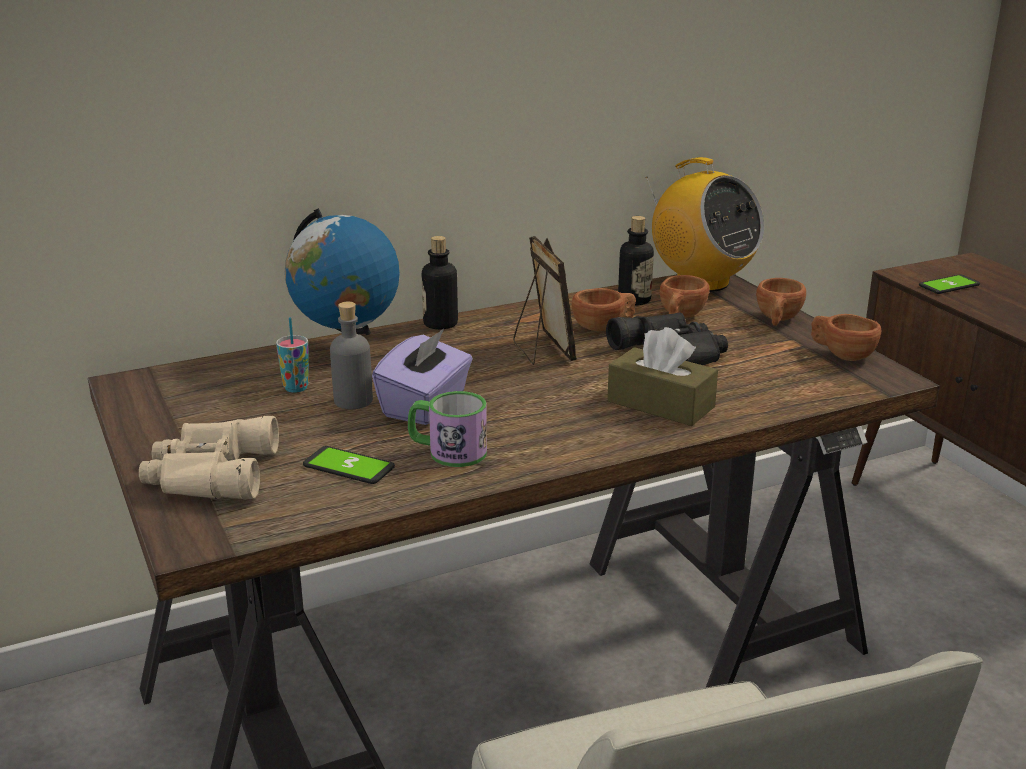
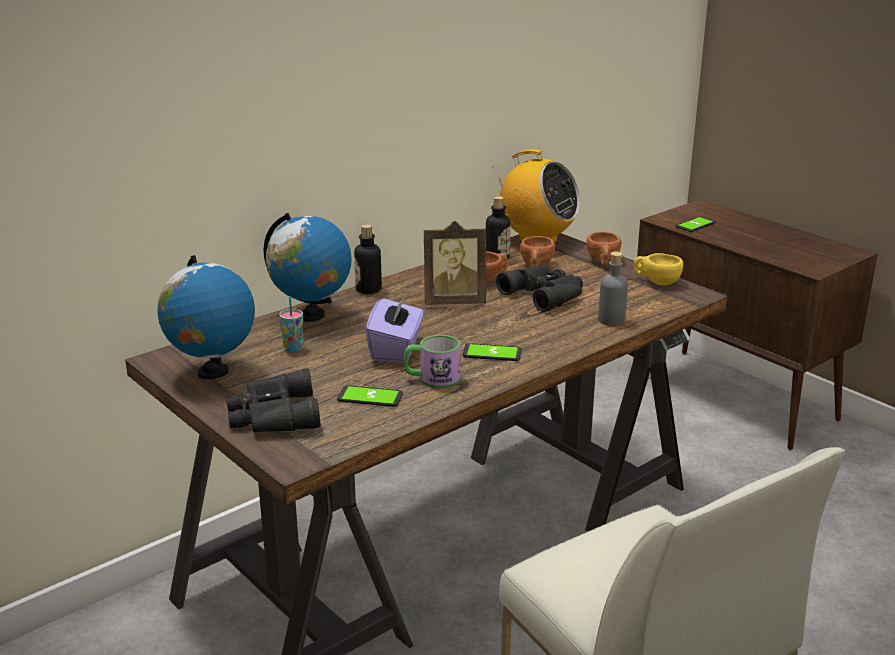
camera: 15 degrees left, 0 degrees up
(175, 407) = (212, 372): none -> globe
(208, 474) = (272, 415): beige binoculars -> black binoculars
(353, 400) = (342, 352): grey bottle -> grey bottle (611, 320)
(542, 351) = (454, 301): picture frame -> picture frame turned 120 degrees clockwise
(550, 427) = (492, 353): none -> phone
(660, 404) = (556, 329): brown tissue box -> none
(841, 354) = (656, 281): brown cup -> yellow cup

